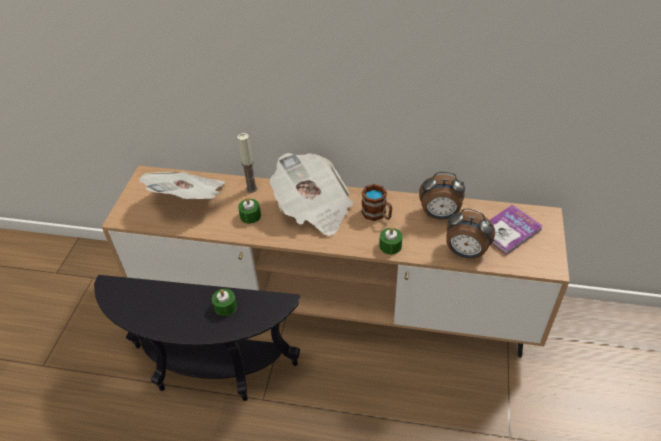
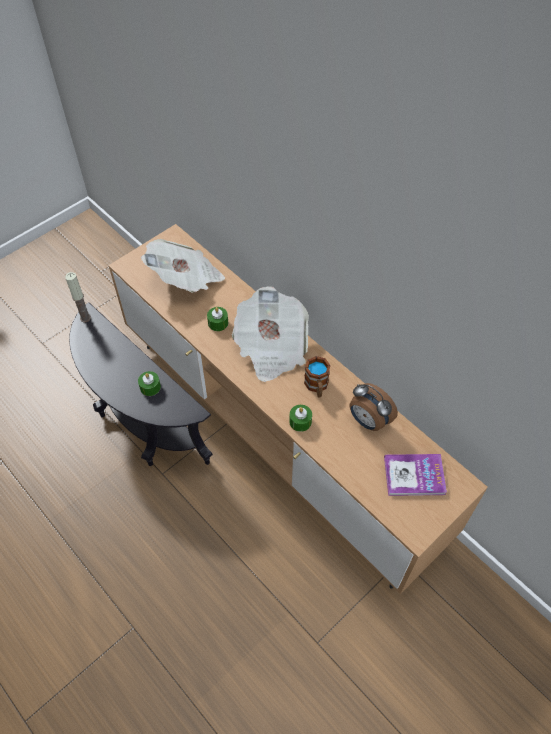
camera: 35 degrees right, 10 degrees up
(251, 188) = (240, 298): candle -> candle (85, 318)
(465, 253) = (355, 470): alarm clock -> none

